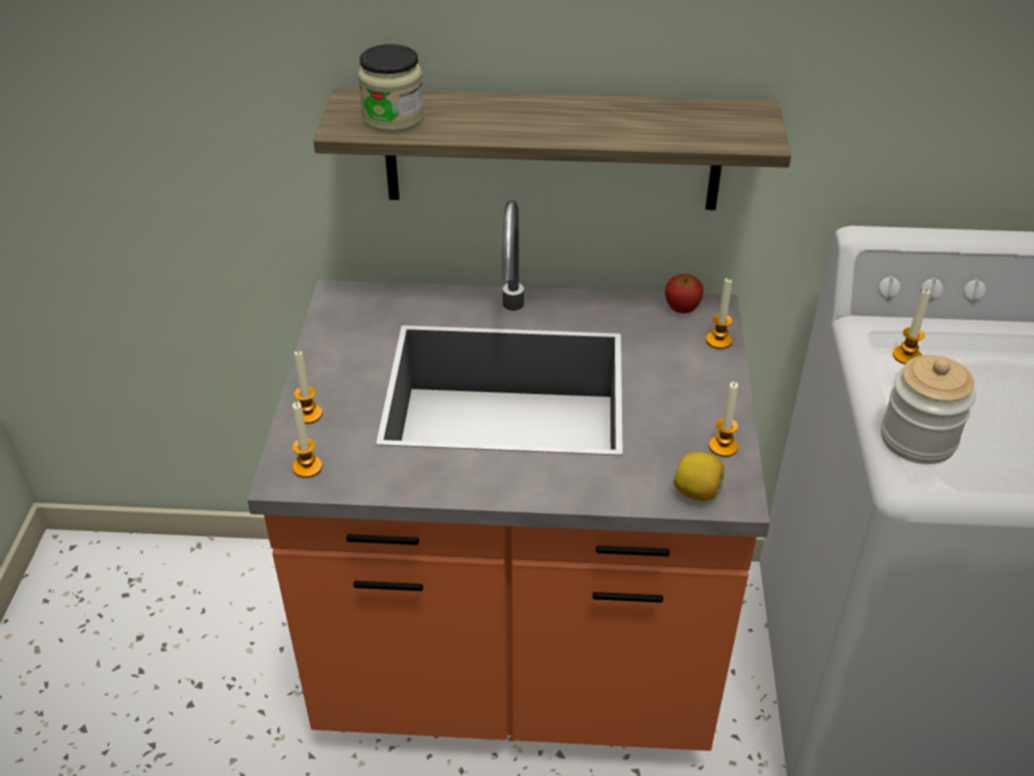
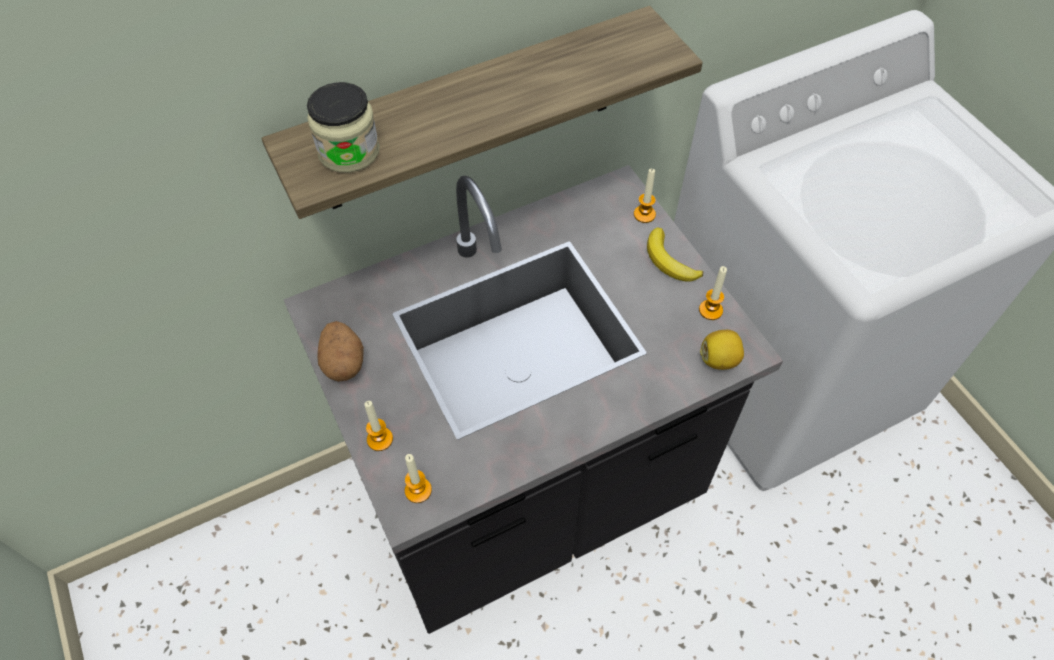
camera: 30 degrees left, 15 degrees up
(327, 344) = (343, 362): none -> potato
(517, 662) = (528, 492): orange counter -> black counter
(682, 308) = (598, 196): apple -> none
(713, 388) = (669, 261): none -> banana
(907, 356) = (797, 178): candle -> none
(917, 439) = (850, 249): jar -> none

